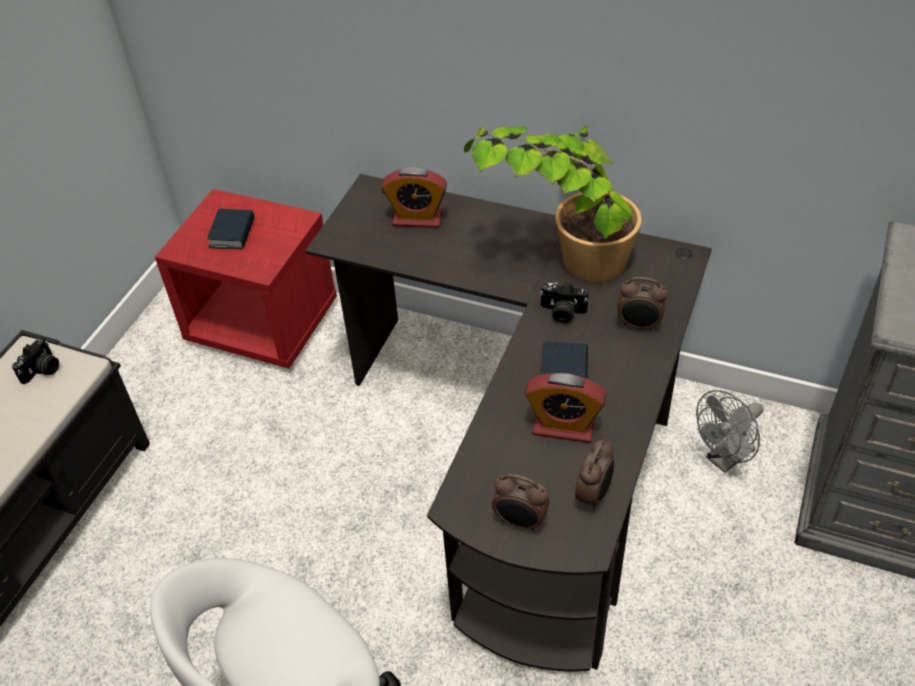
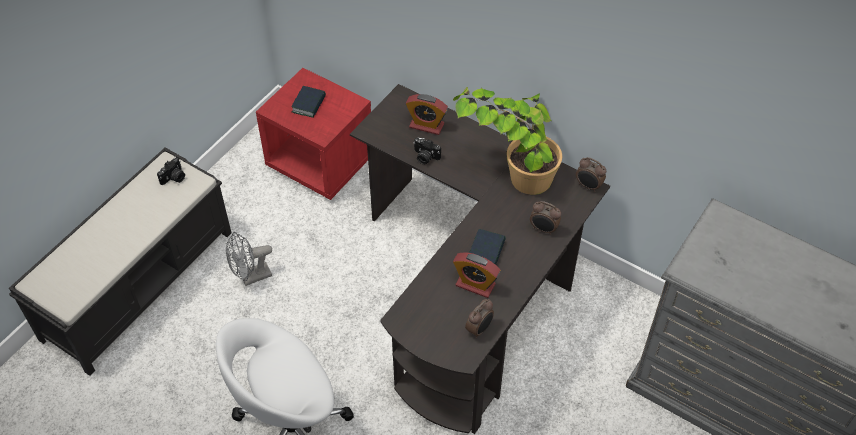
camera: 10 degrees right, 5 degrees up
(520, 522) = (432, 335): alarm clock -> alarm clock (588, 186)
(562, 313) = (498, 211): camera -> camera (425, 157)
(725, 459) = (600, 322): grey fan -> grey fan (251, 277)

